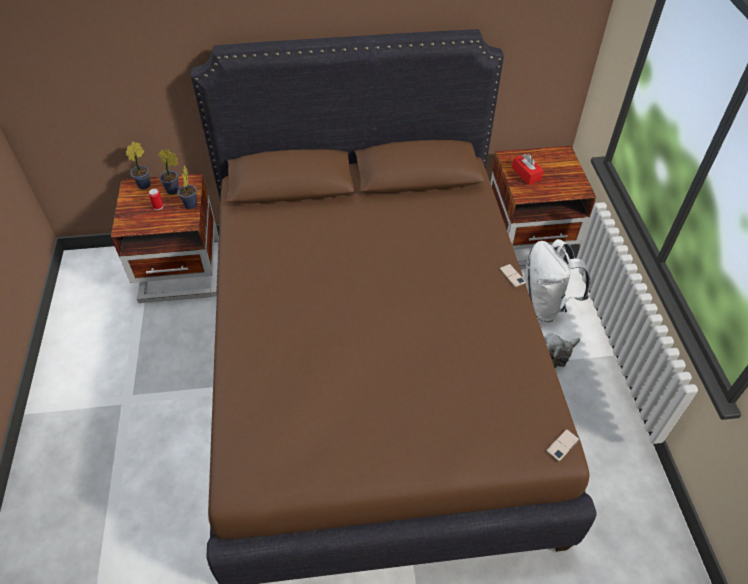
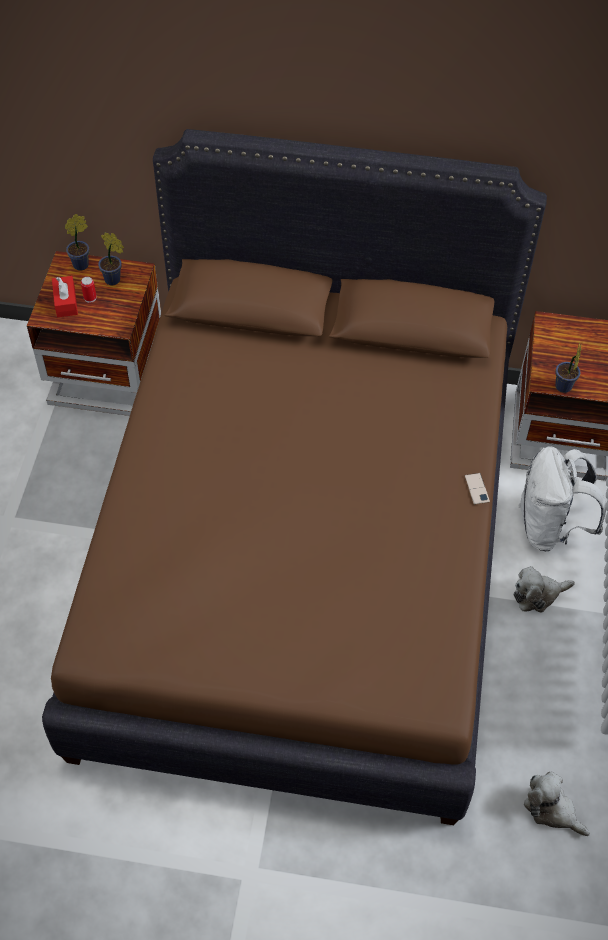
camera: 15 degrees right, 5 degrees up
(190, 206) = (127, 305): potted plant -> potted plant (563, 388)
(526, 174) = (561, 353): red tissue box -> red tissue box (66, 302)
(562, 445) = (449, 701): phone -> none
(634, 515) = (552, 809): none -> plush toy

